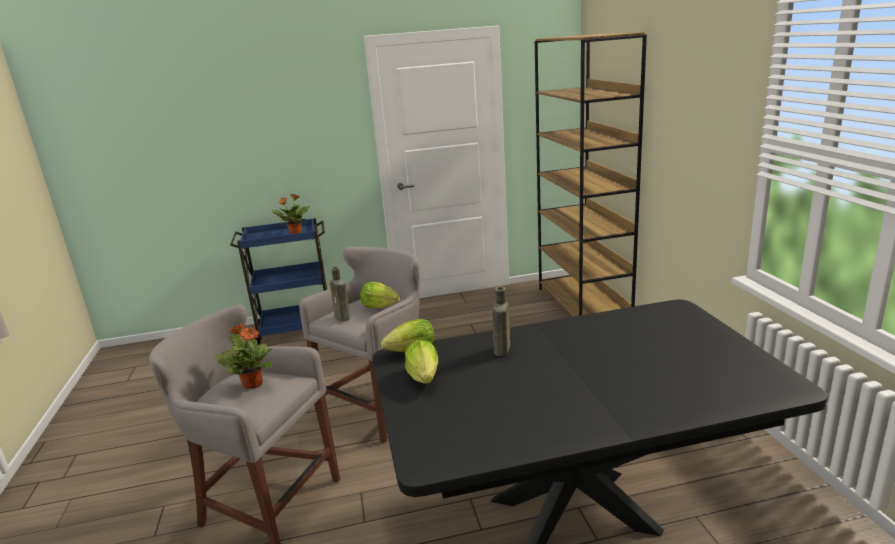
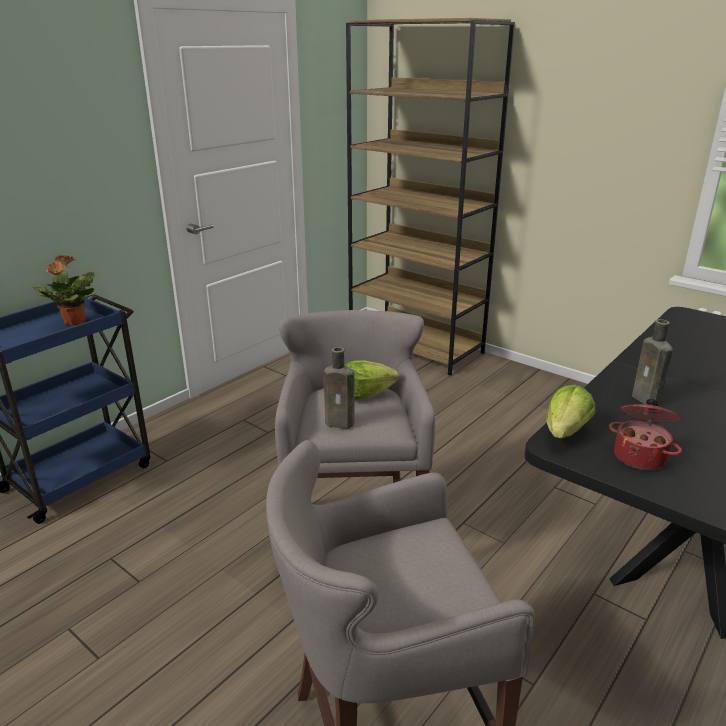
camera: 40 degrees left, 5 degrees up
(252, 384) = (392, 561): potted plant -> none
(424, 377) = (640, 456): lettuce -> cooking pot

